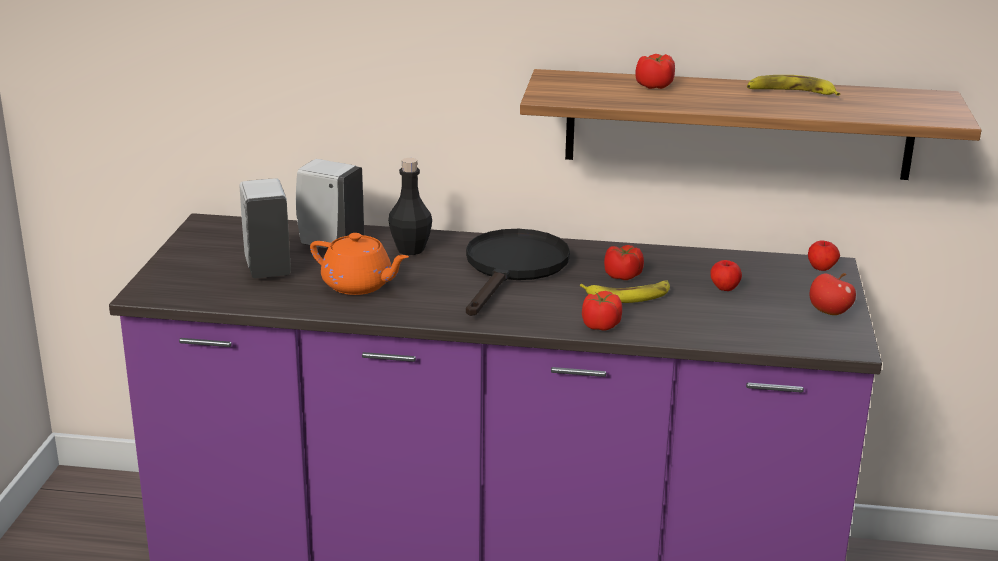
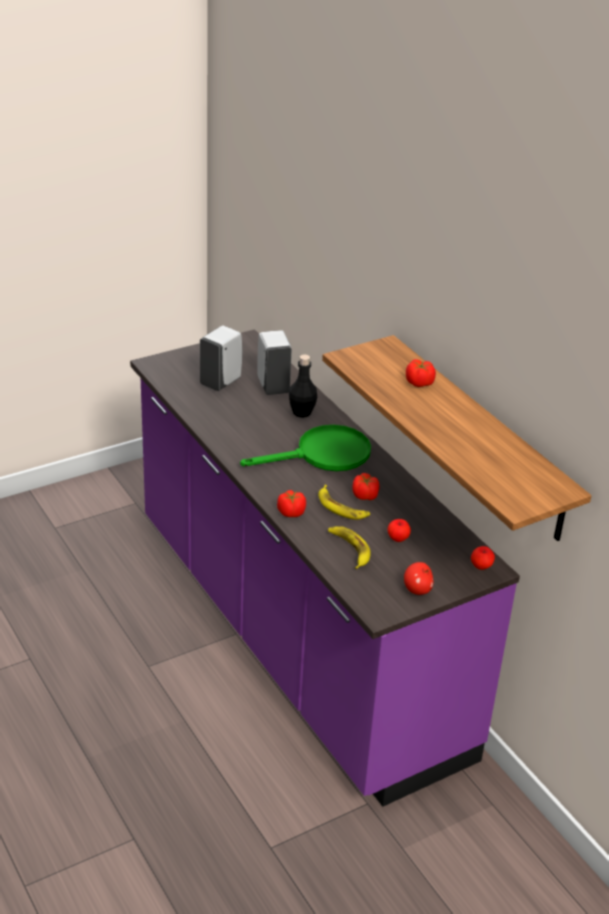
camera: 50 degrees right, 10 degrees up
(359, 285) = (238, 417): orange teapot -> none
(513, 268) = (323, 455): black frying pan -> green frying pan
(790, 93) = (480, 432): banana -> banana (349, 549)

